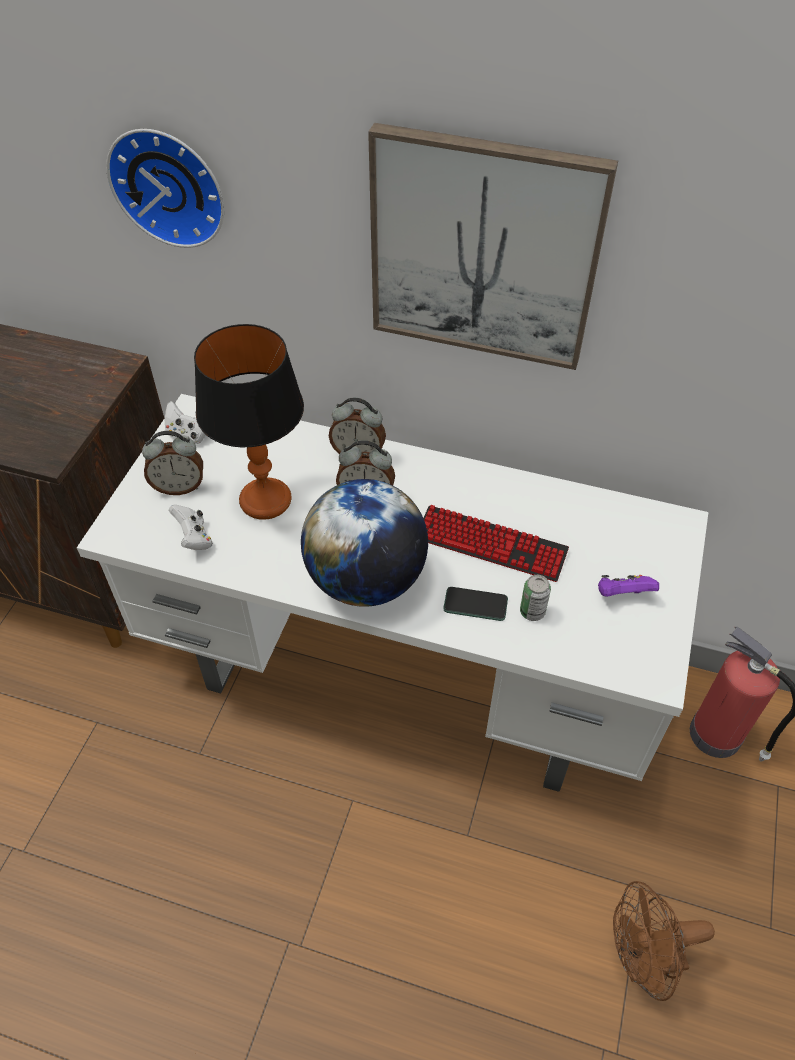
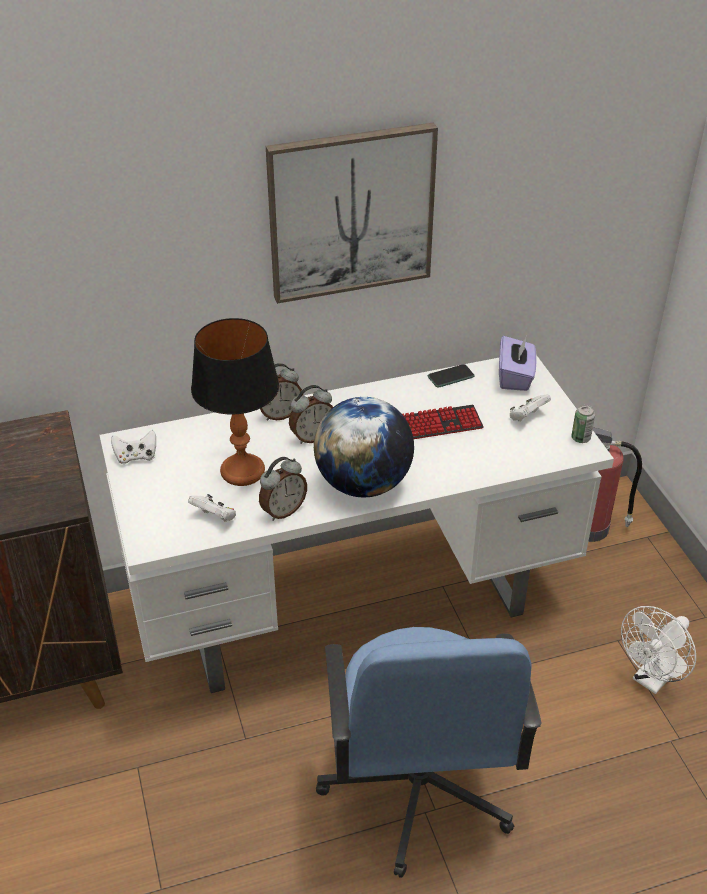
camera: 35 degrees left, 10 degrees down
(170, 185) = (94, 245): wall clock -> none
(179, 487) = (167, 492): alarm clock -> alarm clock (283, 510)
(302, 911) = (417, 788): none -> blue office chair
(475, 604) = (446, 463): phone -> phone (450, 377)
(532, 612) = (484, 451): can -> can (580, 438)
(622, 595) = (527, 417): purple game controller -> white game controller
(642, 961) = (652, 679): brown fan -> white fan
(654, 536) = (515, 377): none -> purple tissue box

